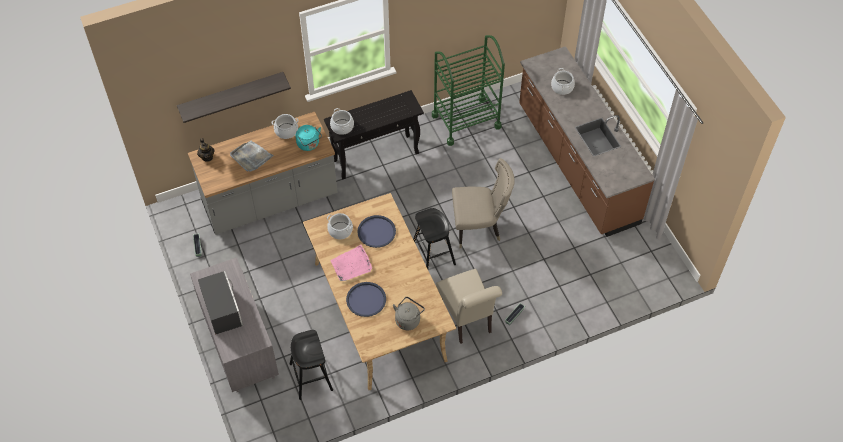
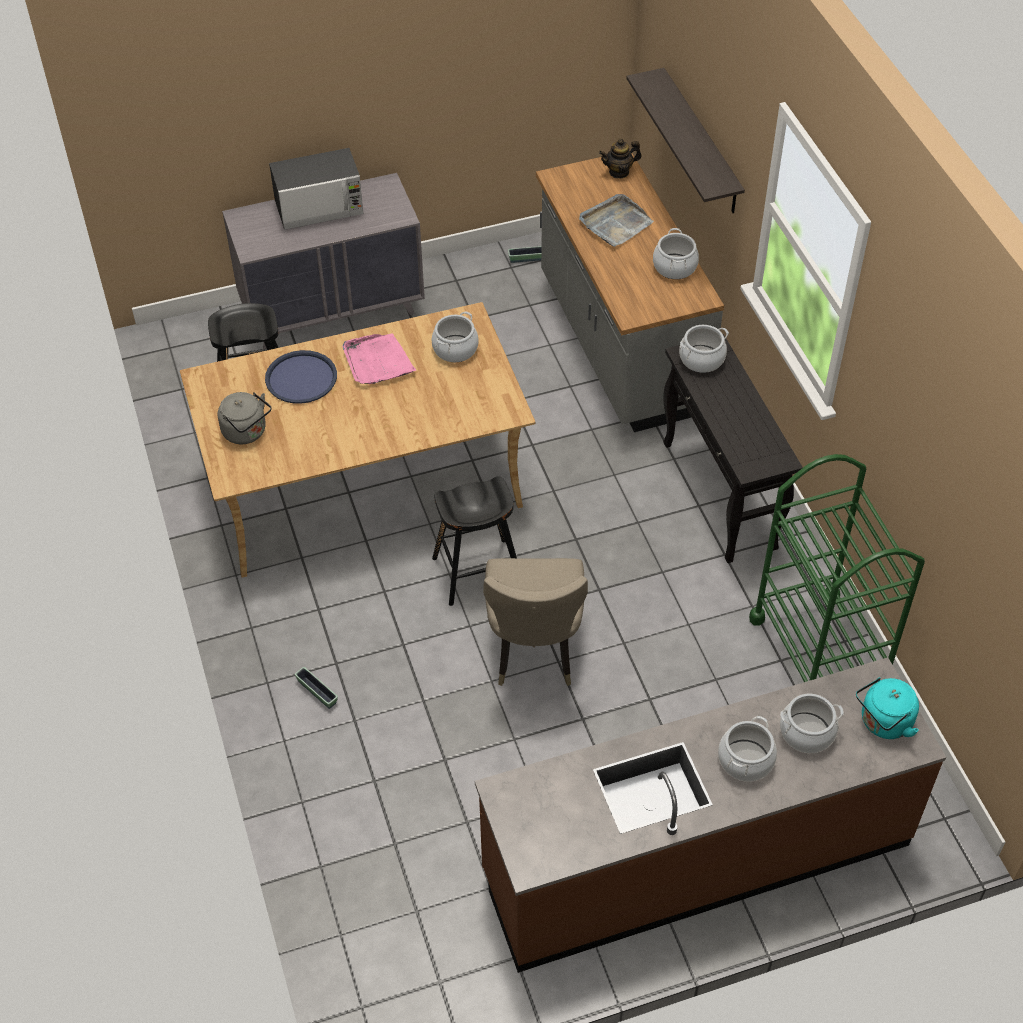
camera: 95 degrees right, 5 degrees down
(309, 144) = (641, 296): turquoise kettle -> turquoise kettle (883, 723)
(376, 232) = (445, 397): blue tray -> none
(467, 320) = (321, 614): beige chair -> none
(579, 106) = (746, 760): none -> cooking pot

